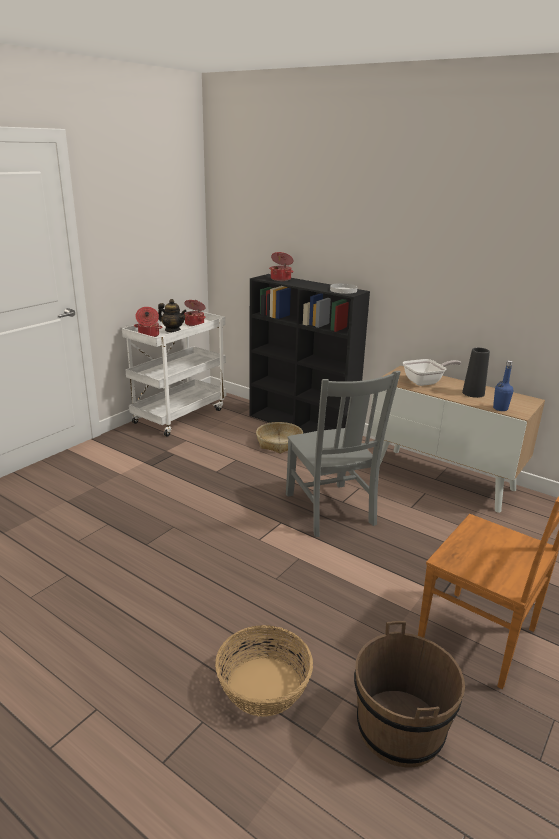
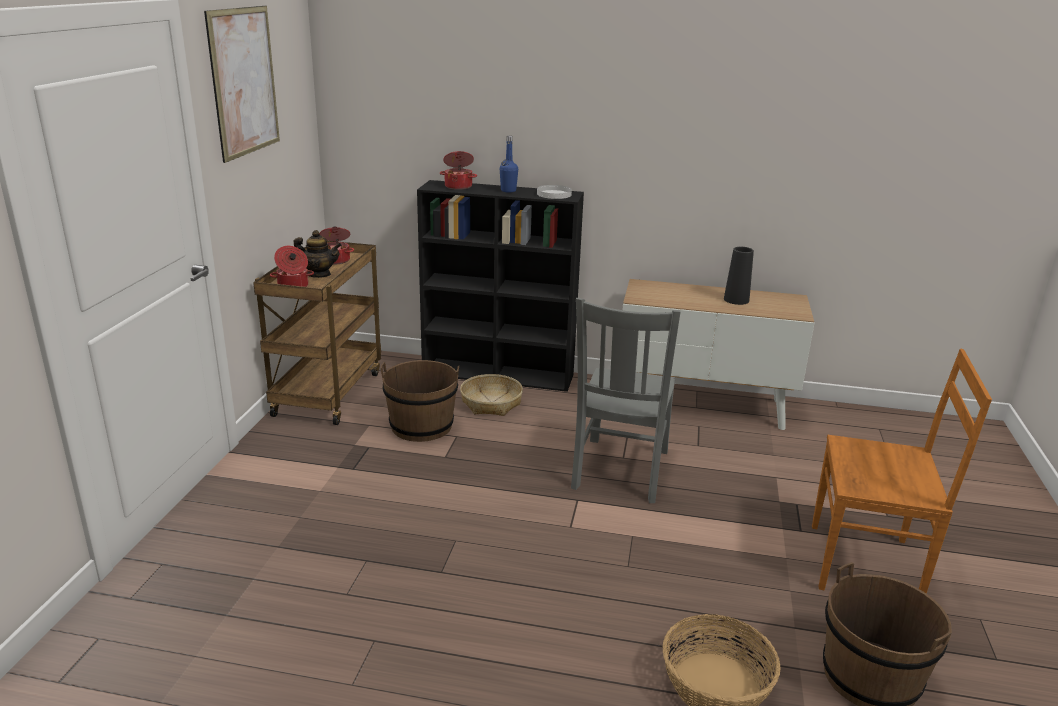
camera: 25 degrees left, 0 degrees up
(128, 191) = (244, 82): none -> picture
(179, 415) = (328, 392): white cart -> brown cart
(219, 448) = (421, 426): none -> brown bucket
(330, 511) = (619, 471): grey chair -> grey chair turned 60 degrees clockwise
(426, 382) = (677, 294): frying pan -> none
(500, 408) = (778, 313): blue bottle -> blue bottle (508, 190)

